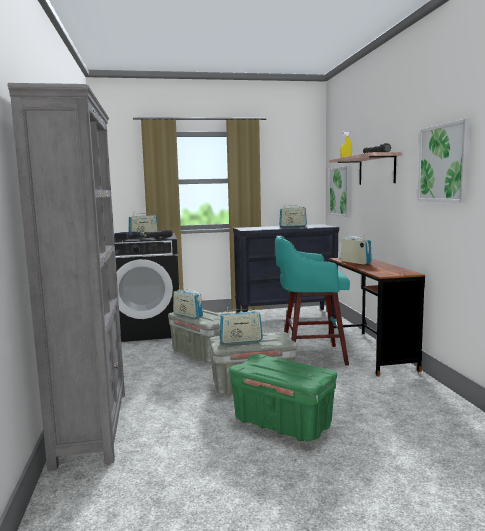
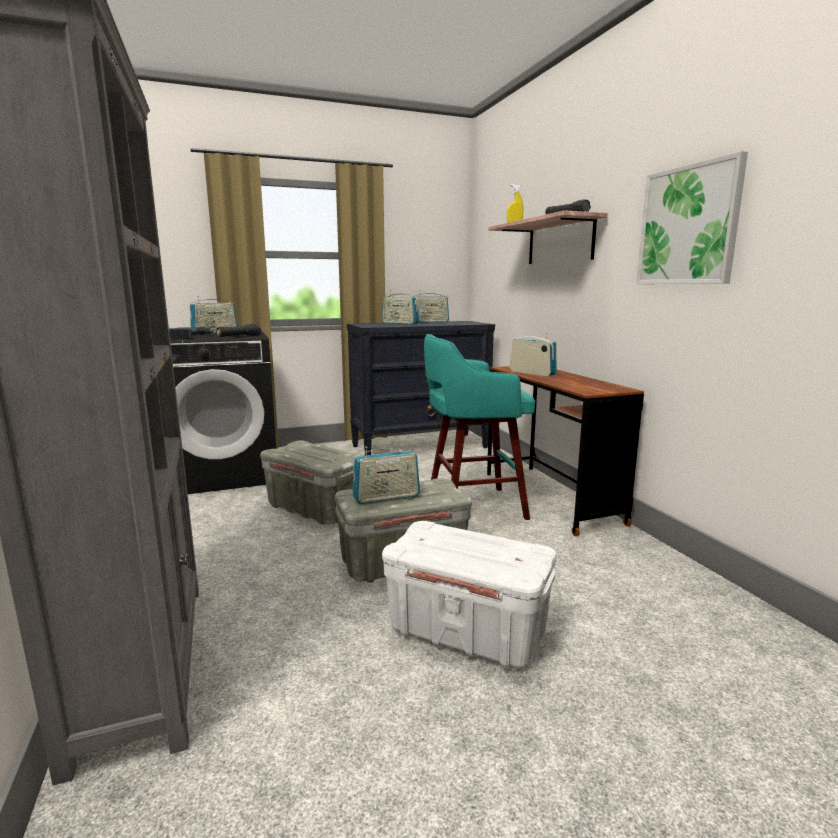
camera: 10 degrees left, 5 degrees up
(188, 315) = (292, 454): radio -> radio (400, 323)
(283, 423) = (468, 631): green storage box -> white storage box
(340, 191) = (496, 275): picture -> none

